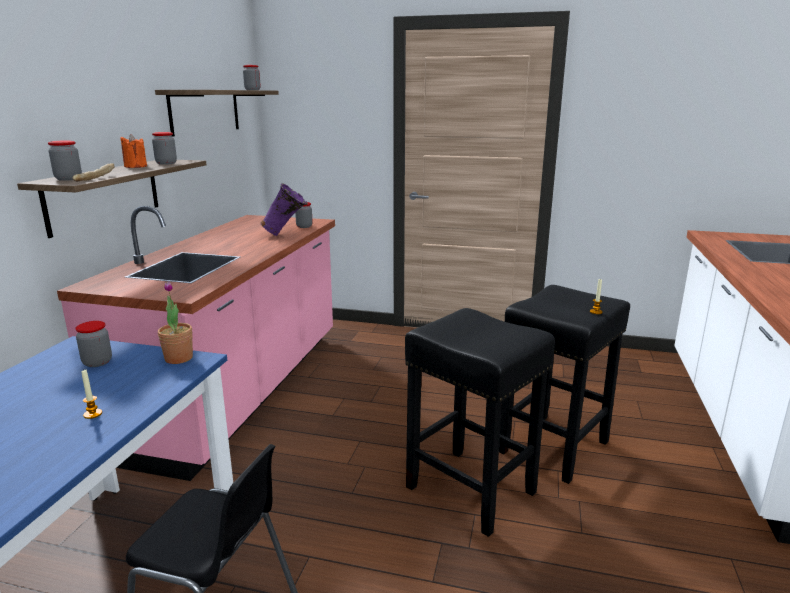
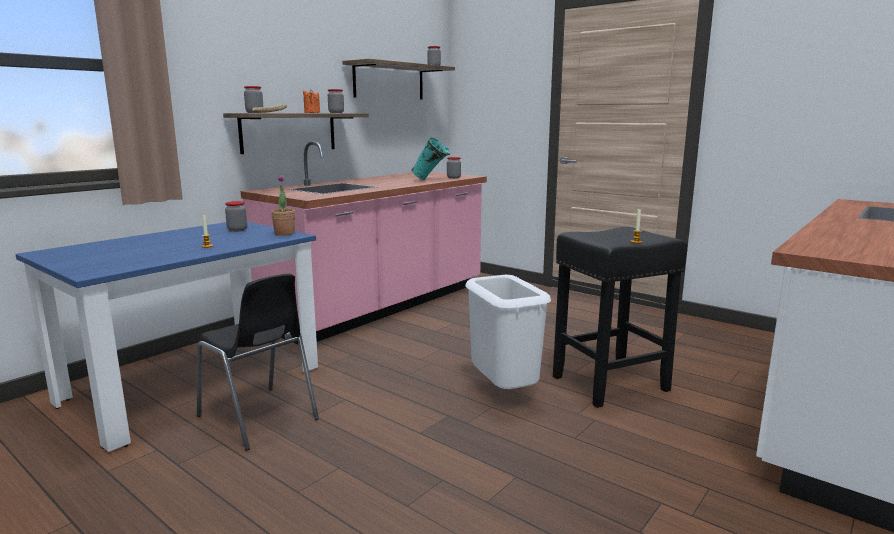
camera: 25 degrees right, 5 degrees down
(286, 235) = (431, 180): purple vase -> turquoise vase
(472, 490) = (505, 393): black stool -> white trash can

